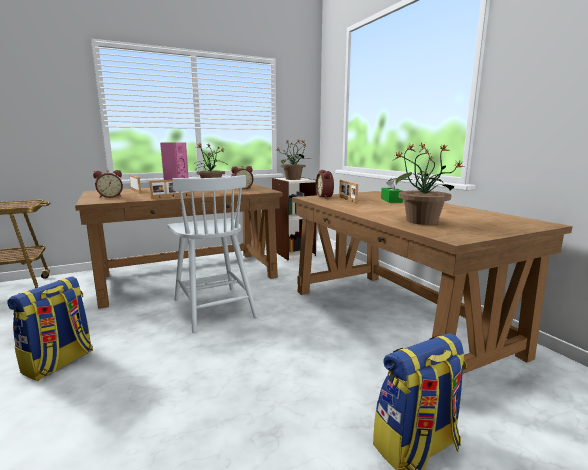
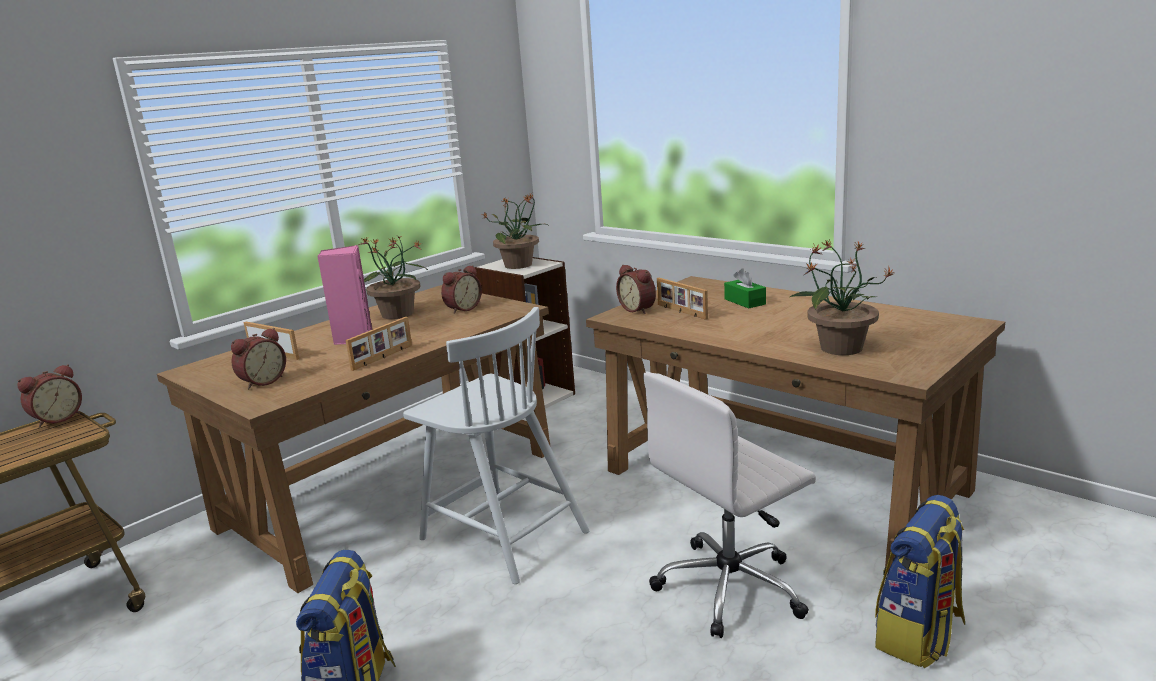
camera: 20 degrees left, 5 degrees up
(30, 200) = (57, 419): none -> alarm clock
(308, 370) = (731, 587): none -> white office chair

